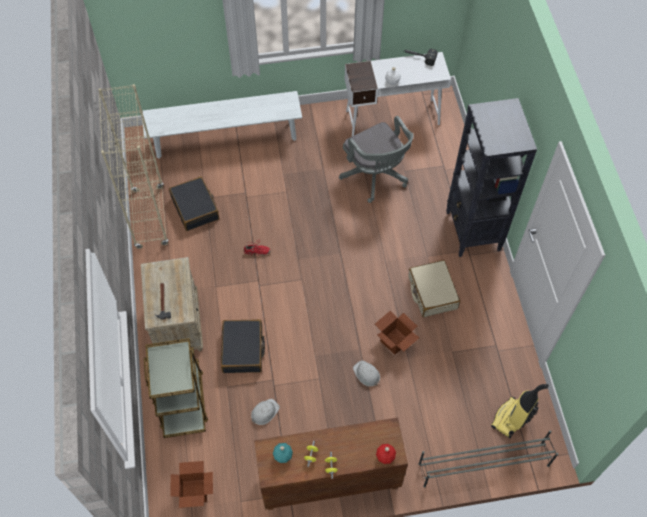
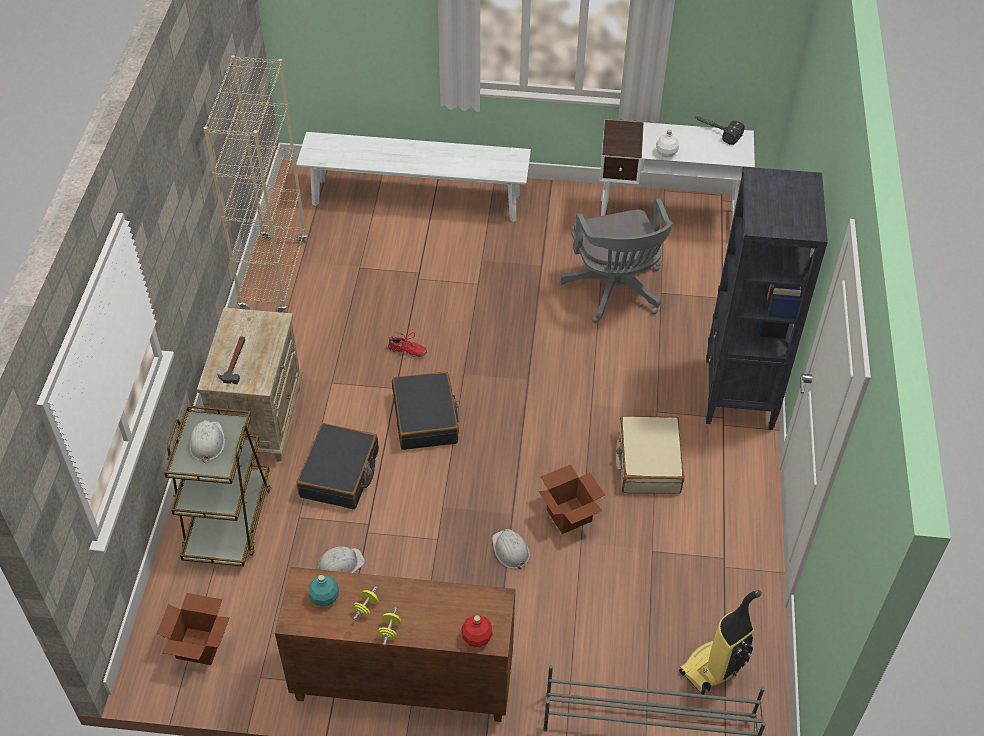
camera: 15 degrees right, 10 degrees down
(168, 367) = (207, 442): none -> white hard hat
(195, 208) = (341, 277): black suitcase -> black suitcase (426, 418)

